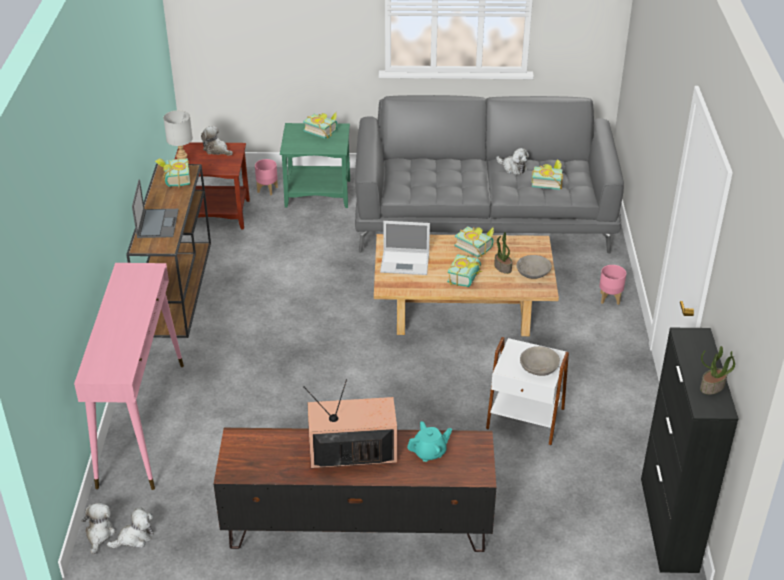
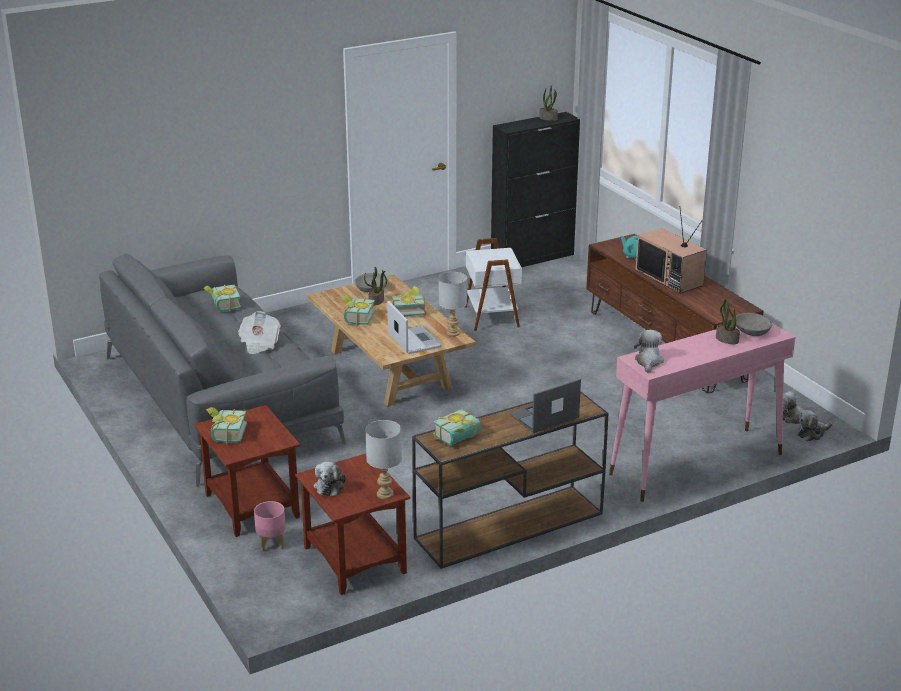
camera: 120 degrees left, 10 degrees down
(119, 336) = (726, 340): none -> potted plant
(318, 192) = (250, 506): green side table -> brown side table
(400, 287) = (452, 333): none -> grey table lamp
(459, 182) = (259, 343): none -> newspaper
(513, 168) = (207, 327): plush toy -> plush toy (648, 362)
(539, 368) = (496, 255): grey bowl -> grey bowl (751, 331)
(610, 299) = (307, 316): pink planter -> none

